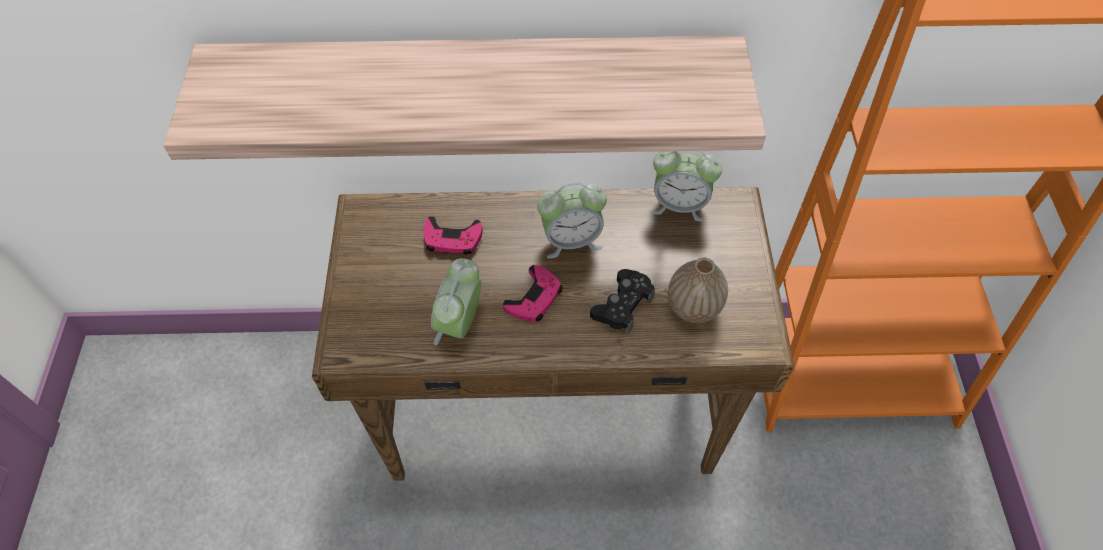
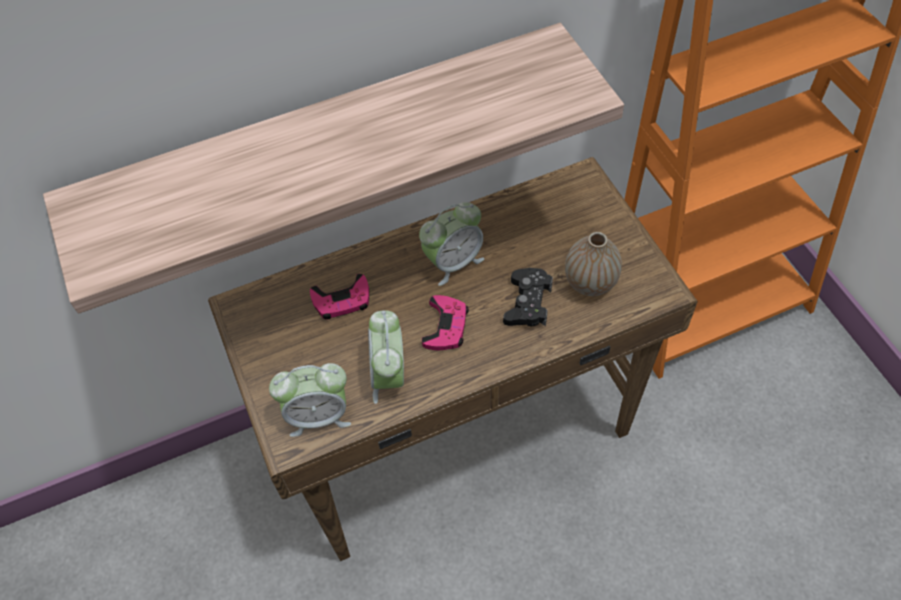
camera: 20 degrees left, 0 degrees up
(679, 205) = (533, 196): alarm clock -> alarm clock (318, 415)

